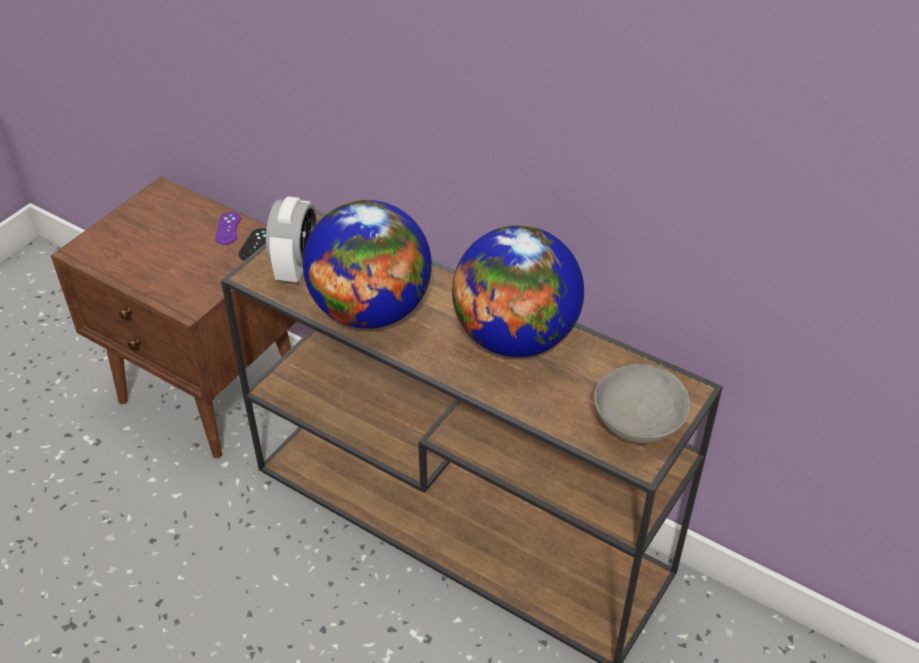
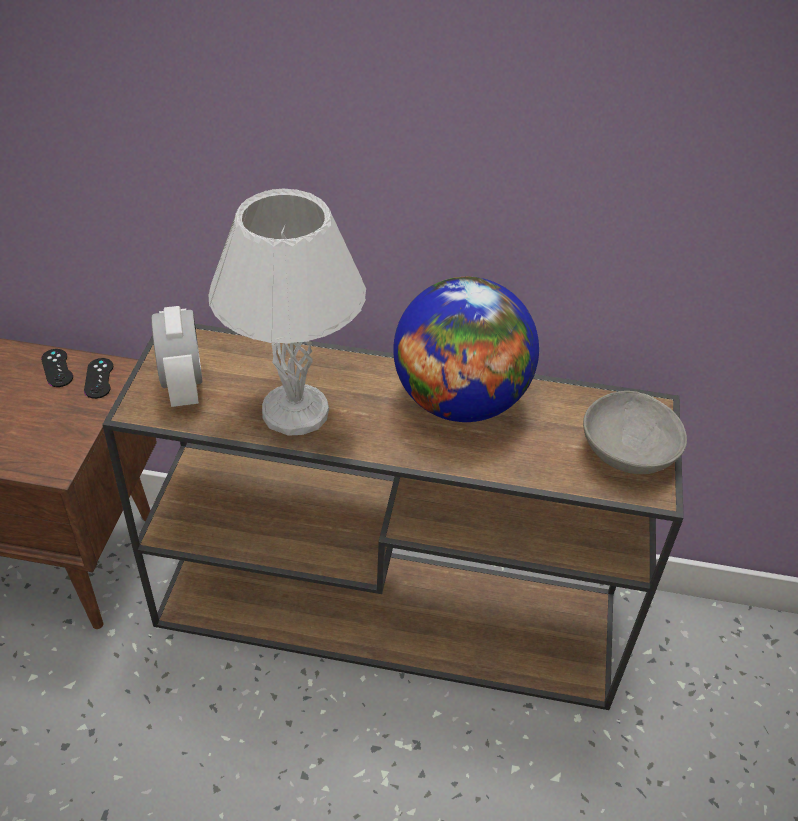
camera: 25 degrees left, 0 degrees up
(228, 228) = (57, 368): purple game controller -> black game controller
(371, 310) = (293, 413): globe -> white table lamp

